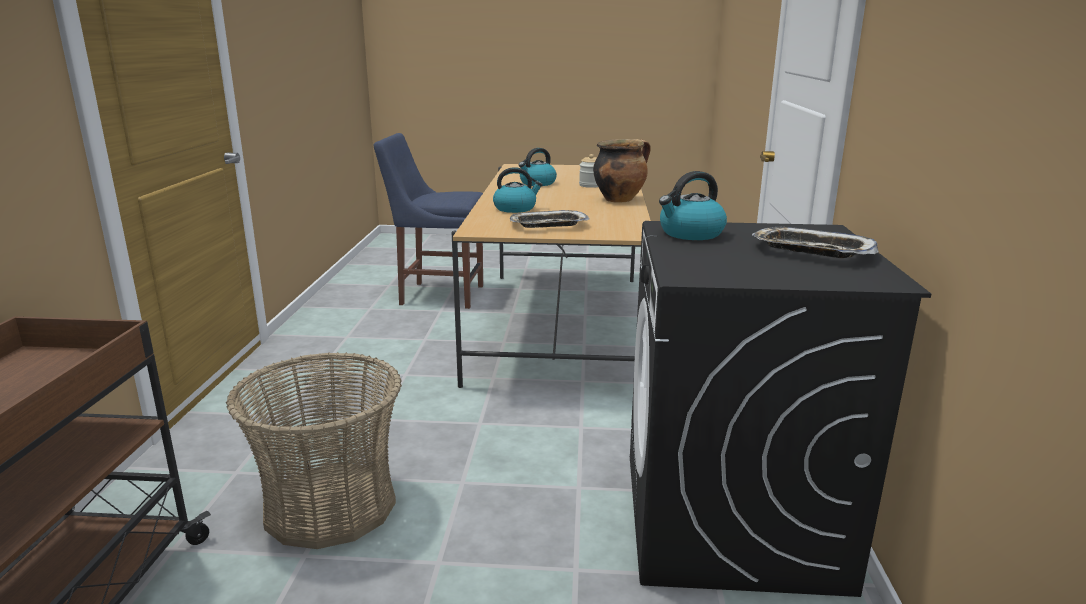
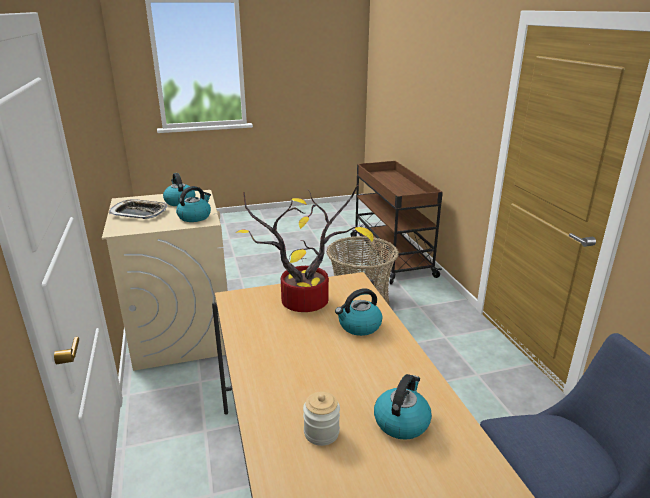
camera: 160 degrees right, 5 degrees up
(548, 225) = (307, 300): tray -> potted plant
(619, 199) = (262, 379): cooking pot -> none
(730, 519) = (182, 333): black washing machine -> beige washing machine
(734, 263) = (179, 201): none -> kettle

